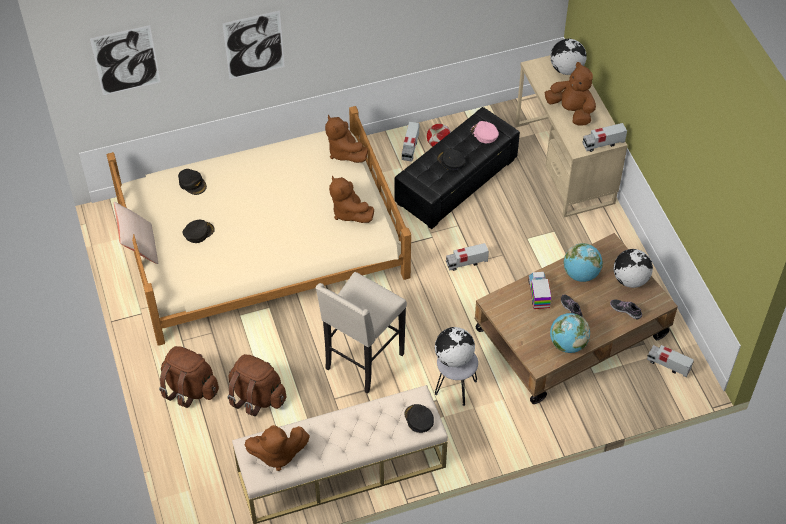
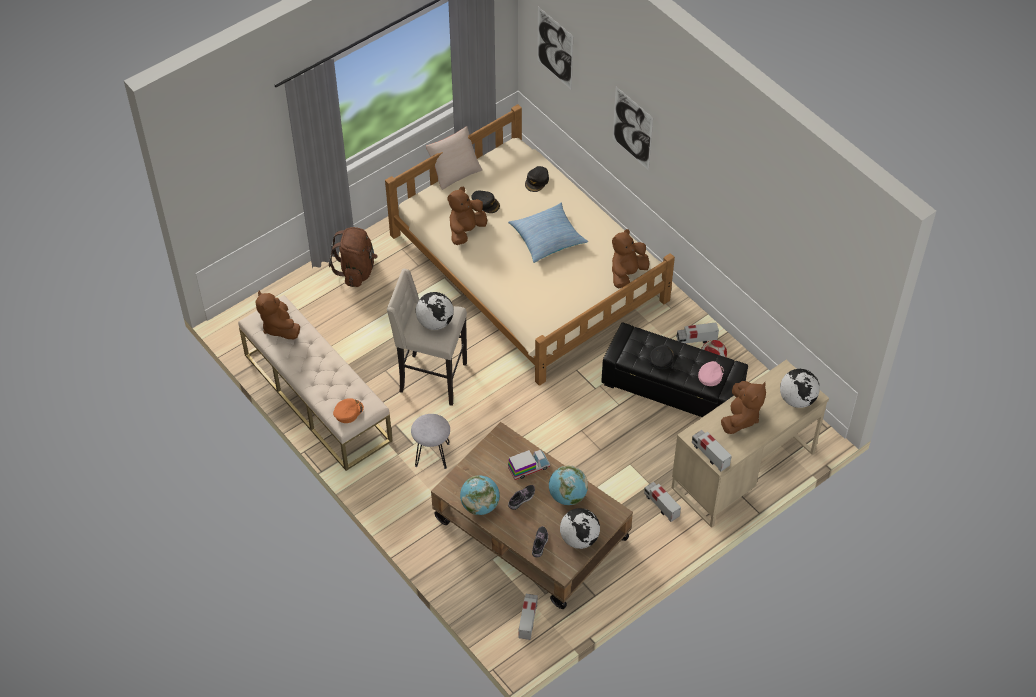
camera: 70 degrees right, 0 degrees up
(257, 397) = (366, 317): brown backpack -> none
(269, 197) = (547, 237): none -> pillow
(349, 212) = (558, 298): brown plush toy -> brown plush toy (466, 230)
(418, 419) = (348, 411): black cap -> orange cap
(453, 358) = (431, 424): globe -> globe (435, 322)
(466, 263) = (577, 423): toy truck -> toy truck (661, 505)

